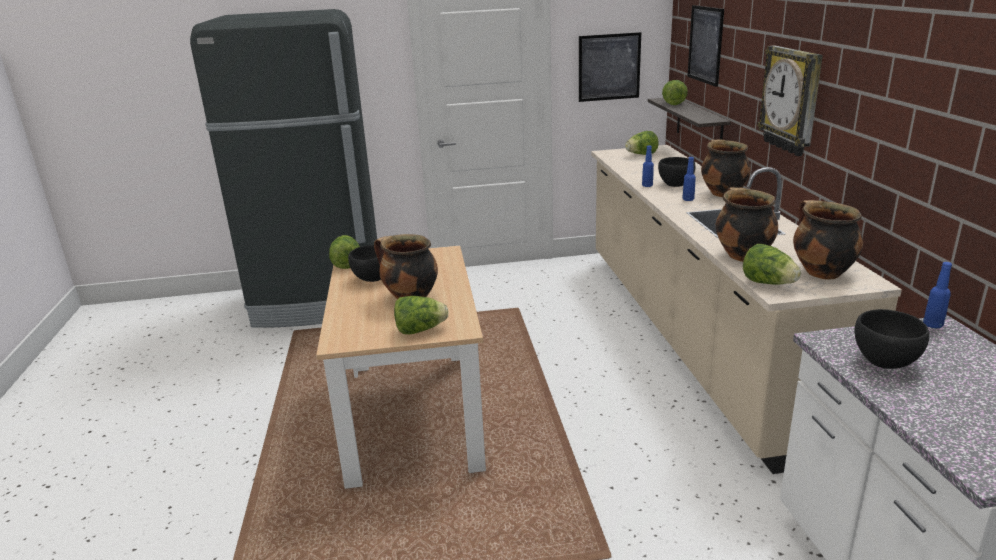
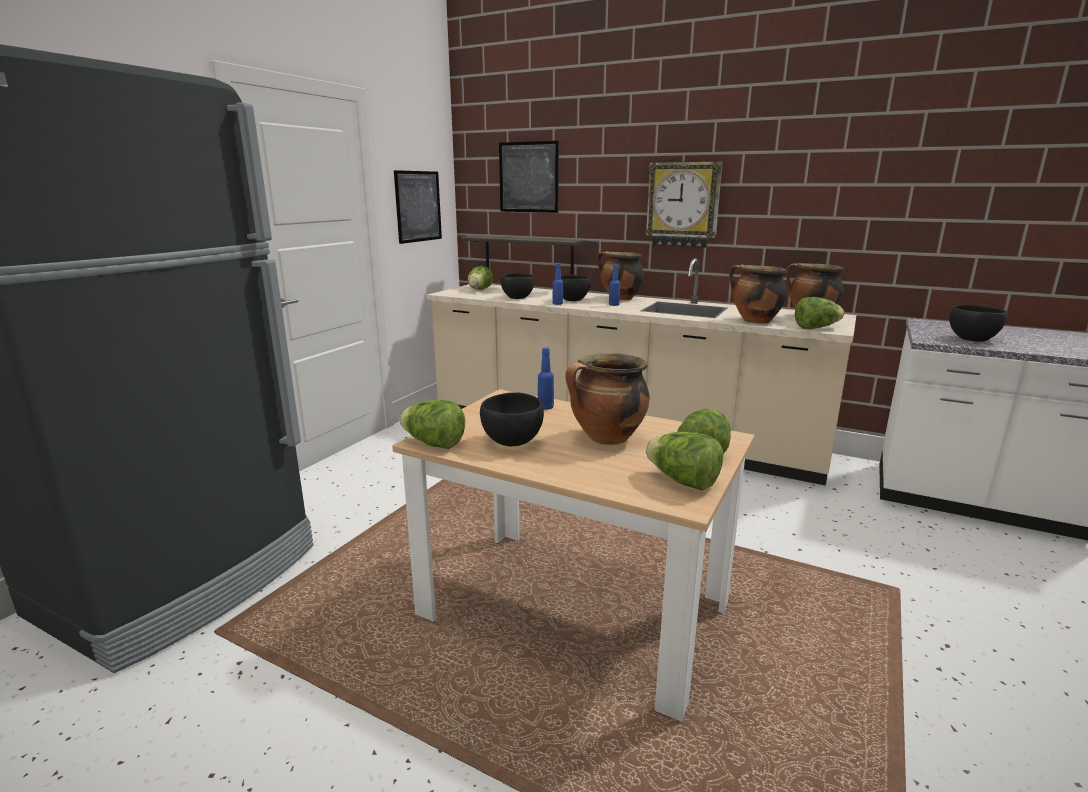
camera: 55 degrees left, 5 degrees down
(641, 170) = (518, 297): none -> black bowl
(672, 103) = (496, 237): lettuce -> lettuce (682, 481)
(932, 325) = (921, 322): blue bottle -> blue bottle (545, 407)

